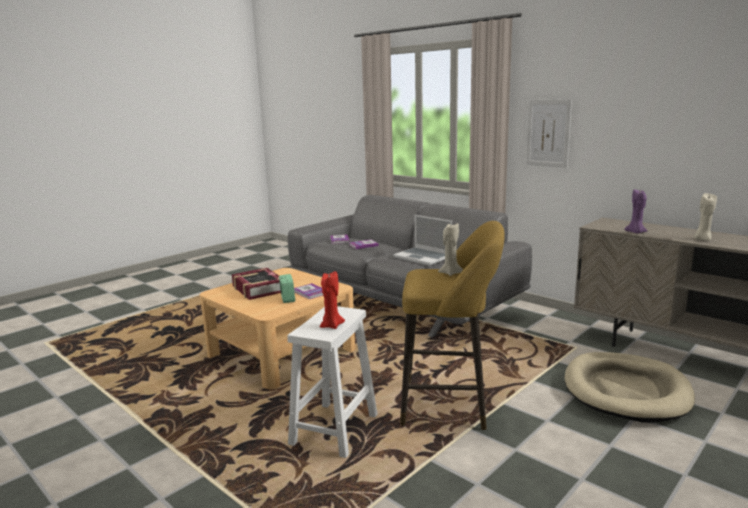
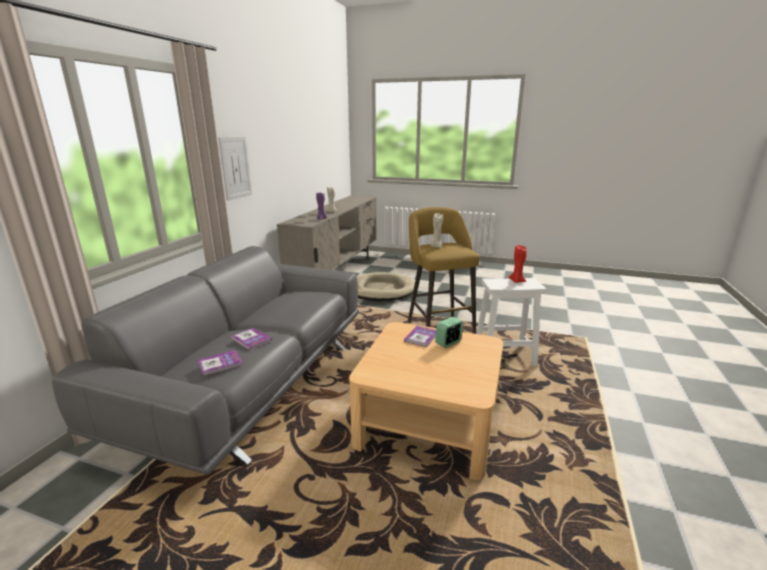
camera: 115 degrees left, 5 degrees up
(258, 289) = (439, 369): book -> none
(424, 257) = (298, 301): laptop -> none

